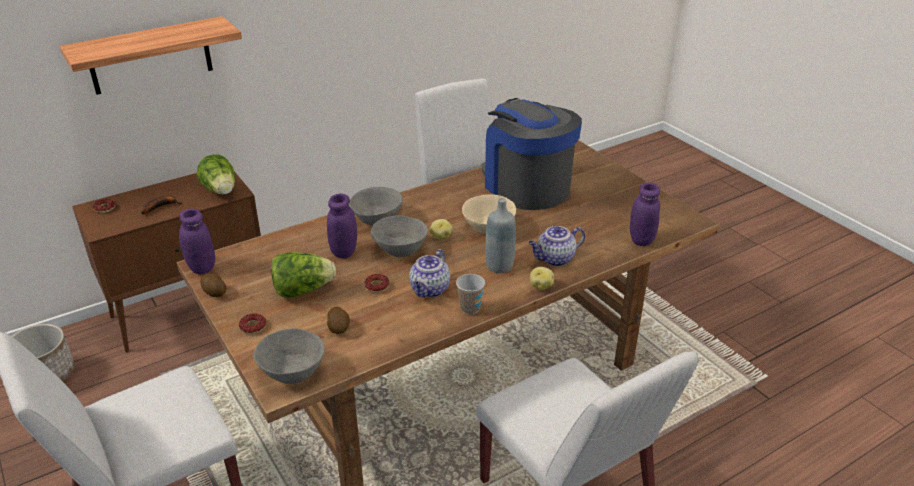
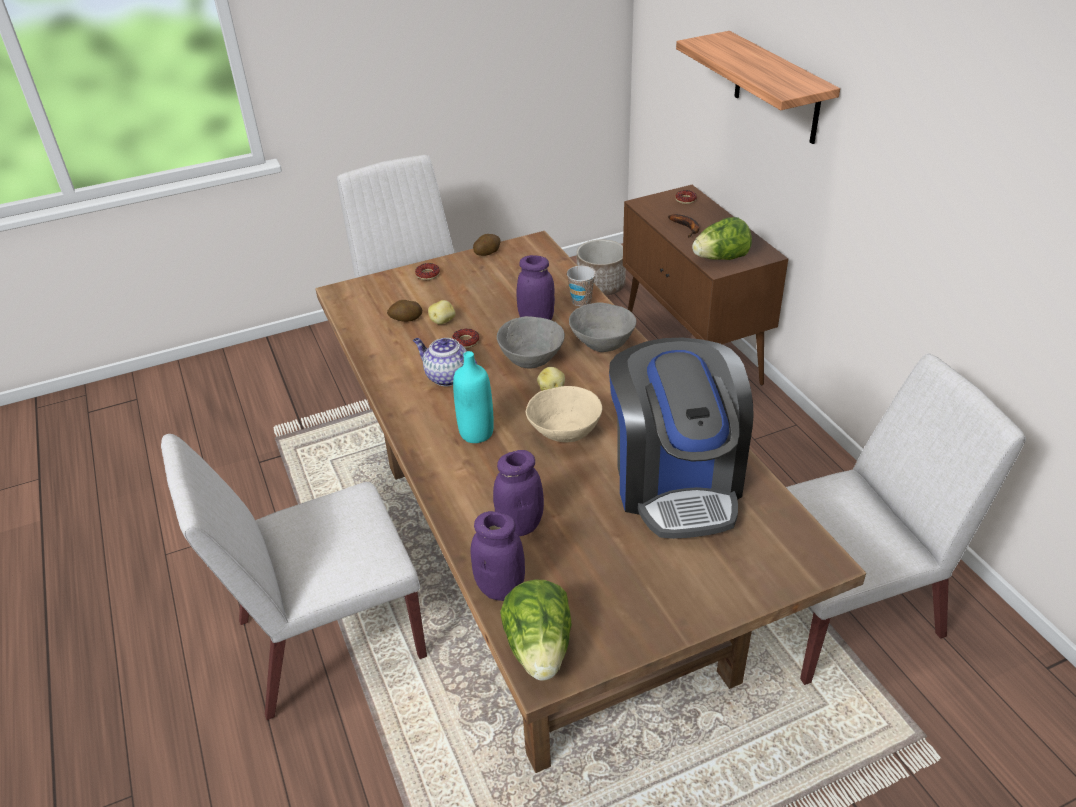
camera: 100 degrees right, 5 degrees up
(202, 268) = (529, 243): purple jar -> purple jar (520, 525)
(293, 372) = (357, 297): grey bowl -> none
(303, 290) = (474, 298): lettuce -> lettuce (540, 649)
(470, 308) = (403, 403): cup -> cup (581, 301)
(499, 266) = (476, 433): grey bottle -> turquoise bottle
(526, 186) = (676, 482): coffee machine -> coffee machine turned 105 degrees clockwise
(541, 286) = (423, 463): potato -> potato (443, 321)
(555, 259) = (476, 484): teapot -> none

